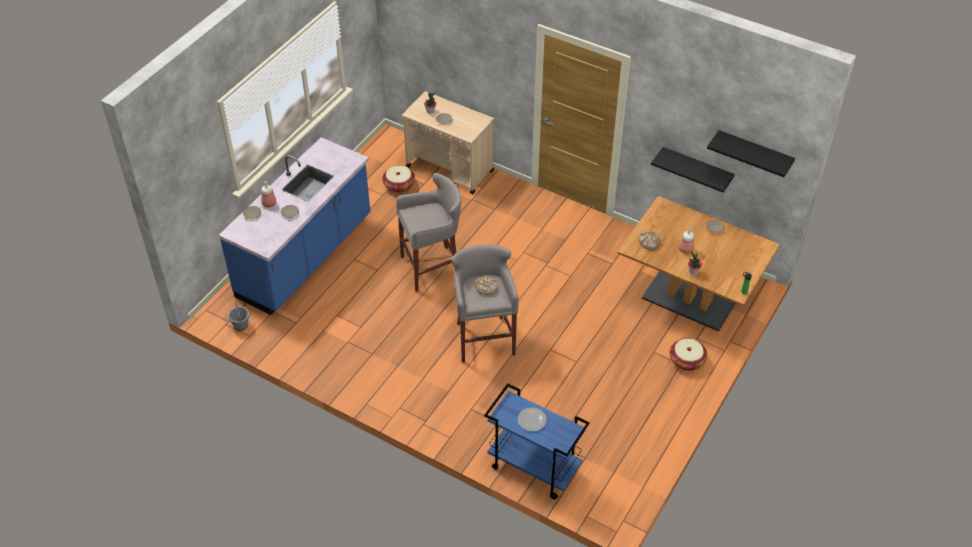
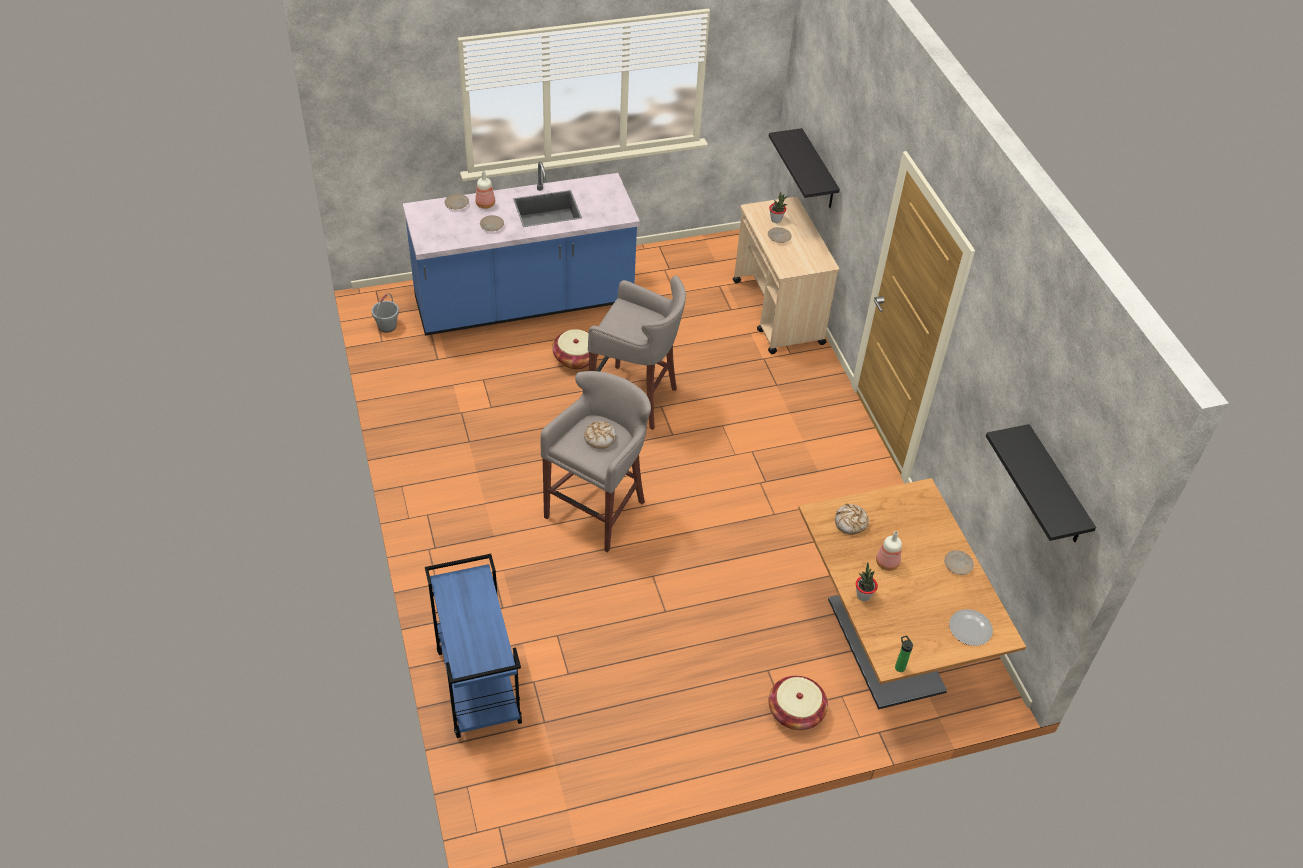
camera: 40 degrees right, 0 degrees up
(399, 185) = (703, 294): basket -> basket (576, 358)
(531, 420) = (471, 614): plate -> plate (970, 628)
(696, 169) = (994, 471): black shelf -> black shelf (818, 171)

